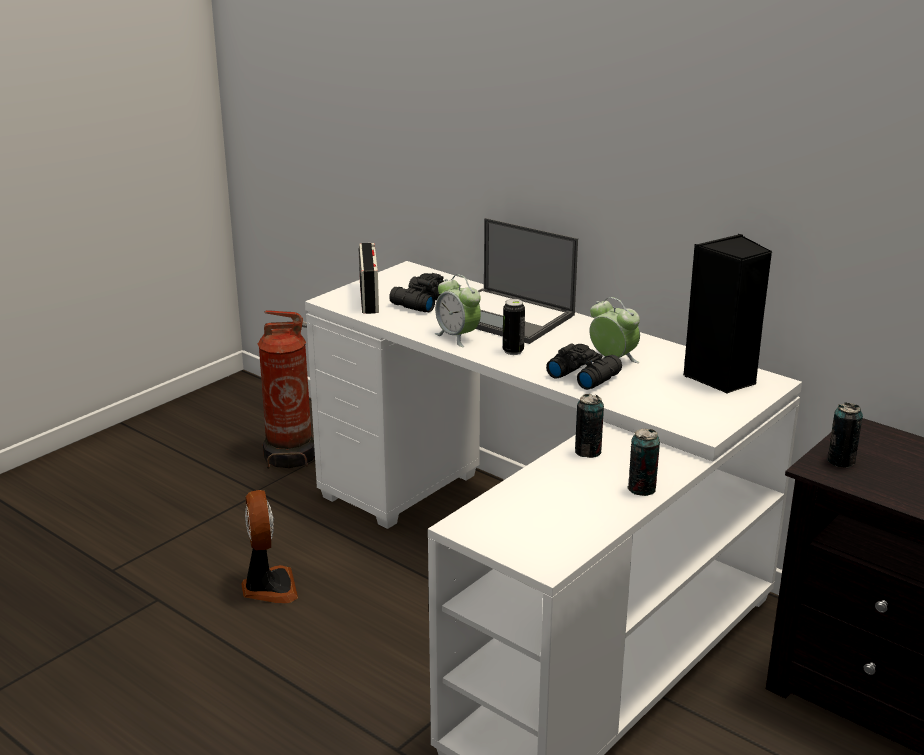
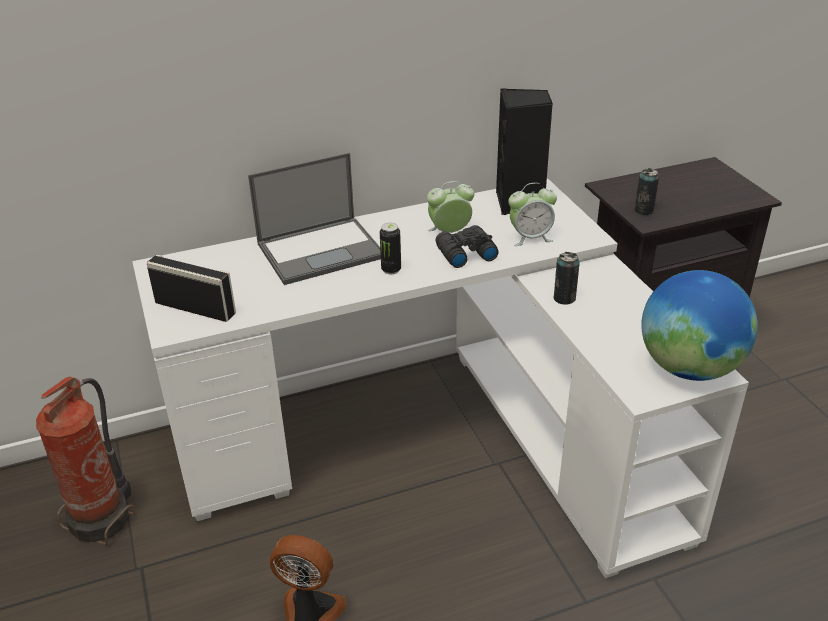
camera: 60 degrees left, 10 degrees up
(419, 303) = (240, 283): black binoculars -> none
(457, 337) = (335, 287): alarm clock -> alarm clock (530, 237)
(538, 545) = (688, 368): none -> globe
(641, 489) = (634, 295): can -> none

